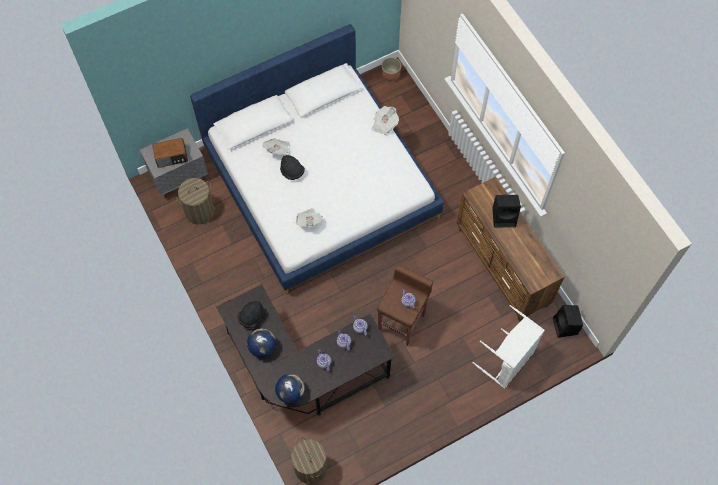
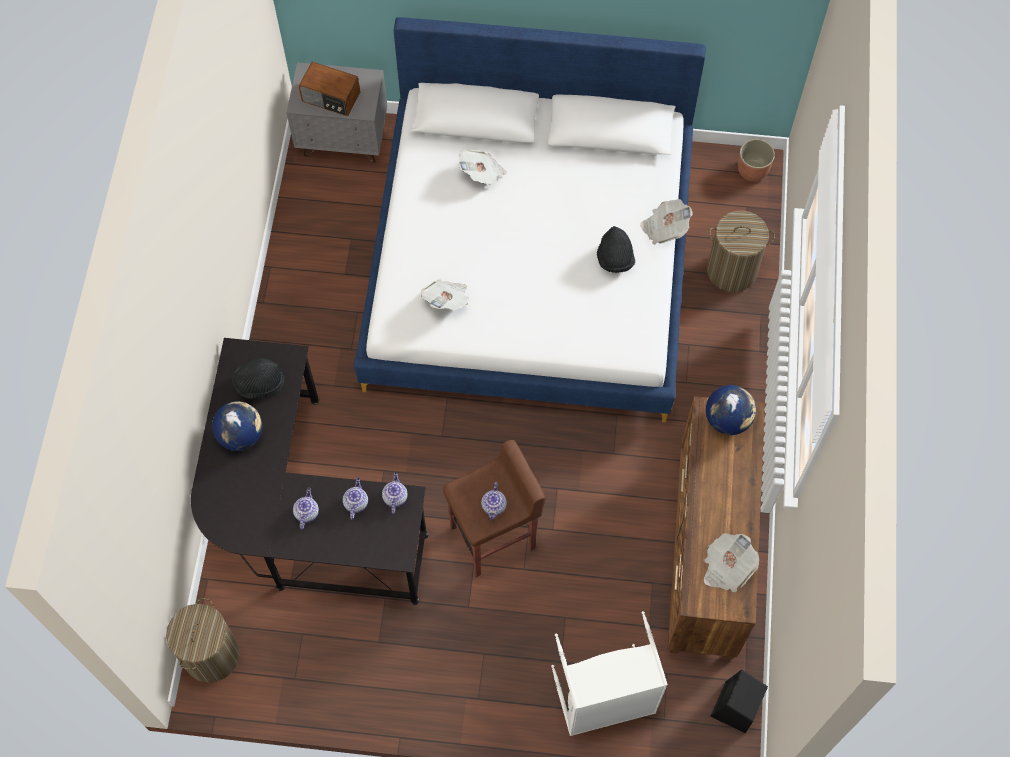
camera: 35 degrees right, 0 degrees up
(200, 211) = (335, 203): laundry basket -> laundry basket (732, 270)
(291, 392) = (230, 524): globe -> globe (727, 419)
(292, 172) = (478, 216): black hat -> black hat (615, 259)
(504, 217) = (730, 473): black speaker -> none
(534, 260) = (726, 567): none -> newspaper

